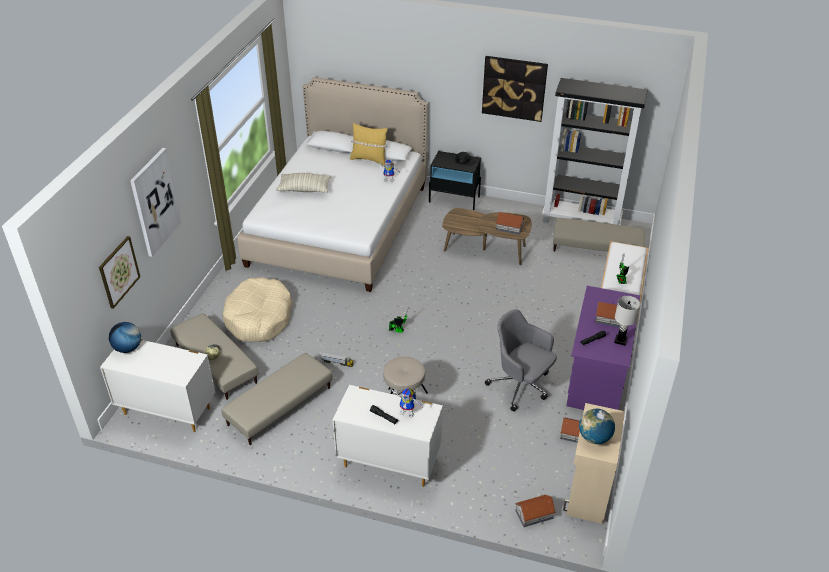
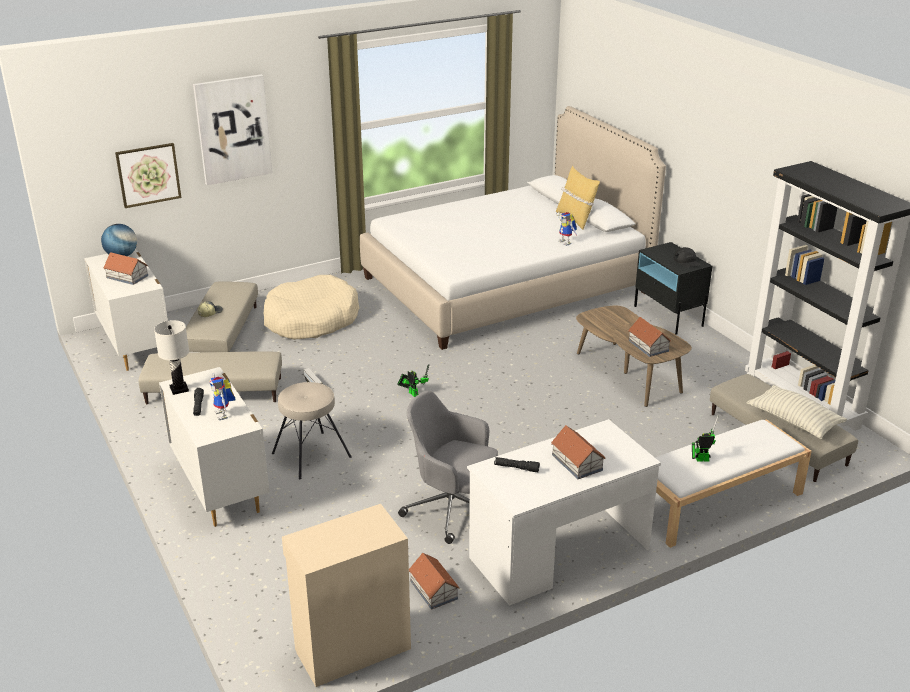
camera: 45 degrees right, 10 degrees down
(304, 189) = (467, 217): pillow -> pillow (794, 421)
(514, 88) = (758, 167): picture -> none
(521, 386) = (452, 509): grey office chair -> grey office chair turned 60 degrees counterclockwise
(534, 514) = (266, 624): toy house -> toy house (127, 277)
(594, 438) = (328, 537): globe -> none
(597, 374) = (559, 554): purple desk -> white desk
(621, 340) = (550, 487): white table lamp -> white table lamp (179, 389)

